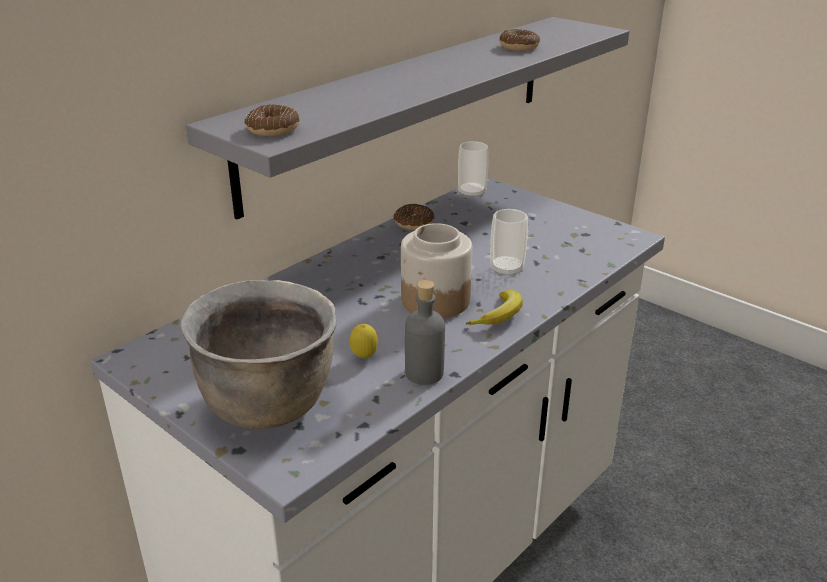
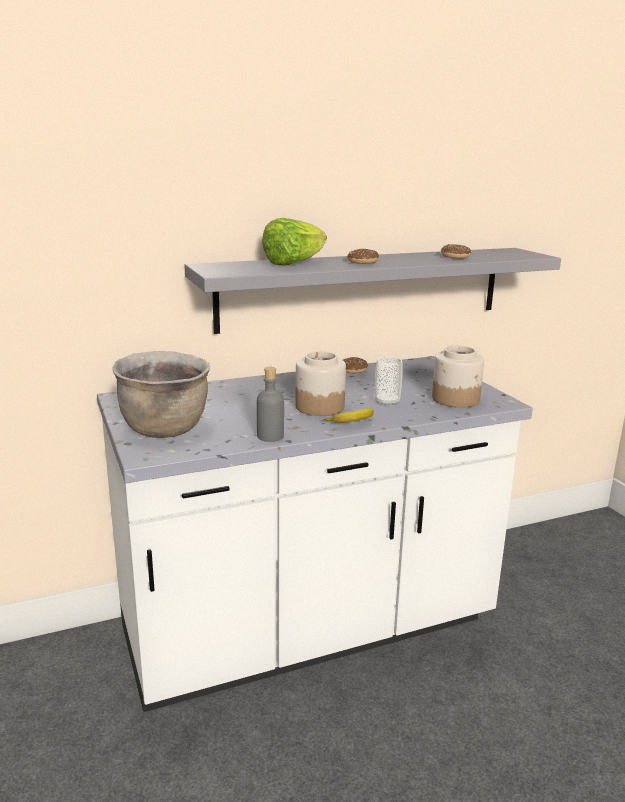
camera: 25 degrees right, 10 degrees down
(273, 129) = (226, 270): donut -> donut (362, 262)
(345, 96) = (294, 263): none -> lettuce
(364, 358) = (243, 422): lemon -> none
(472, 193) = (413, 363): cup -> none
(577, 244) = (456, 399): none -> jar

